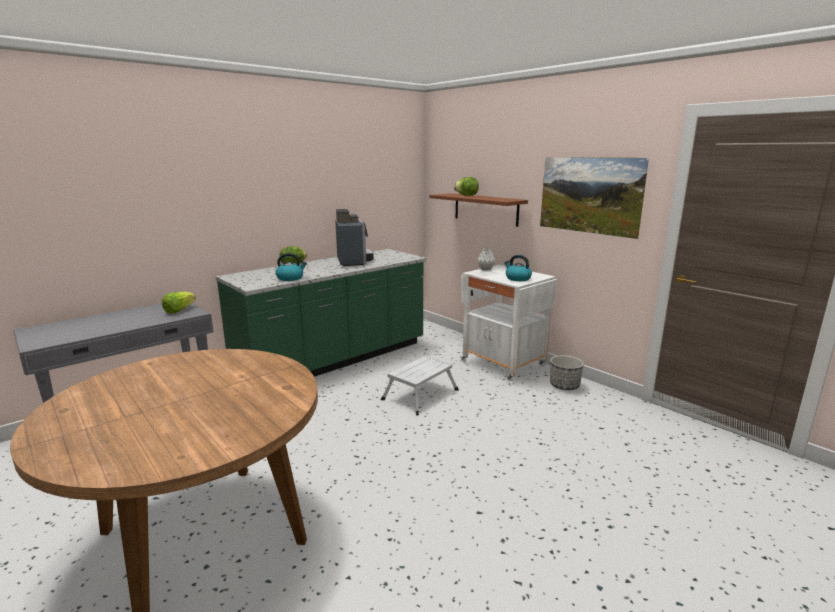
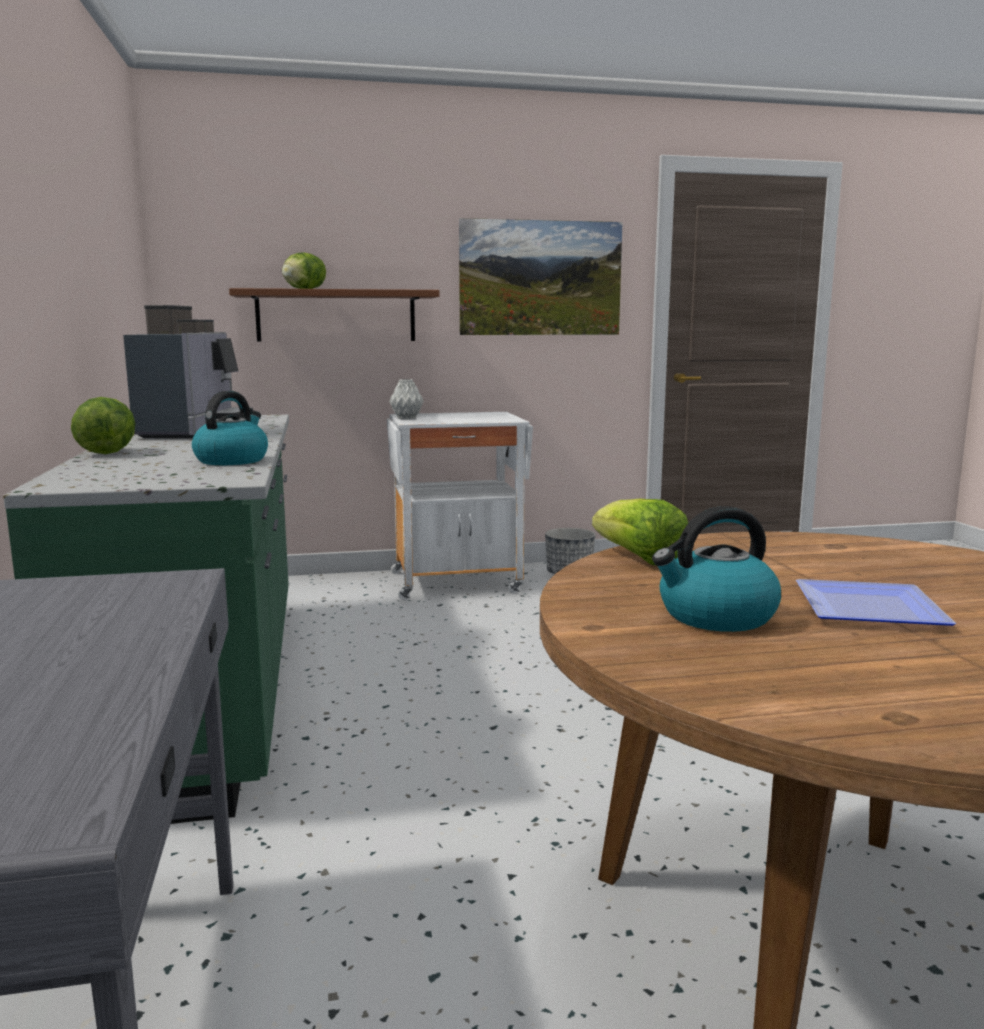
camera: 60 degrees left, 5 degrees down
(179, 310) = (107, 592): lettuce -> lettuce (639, 559)
(180, 400) = (872, 608): none -> plate
(354, 261) = (194, 432): coffee machine -> coffee machine turned 75 degrees clockwise
(420, 394) = (478, 652): white step ladder -> none
(517, 278) = (488, 418): kettle -> kettle (715, 616)

